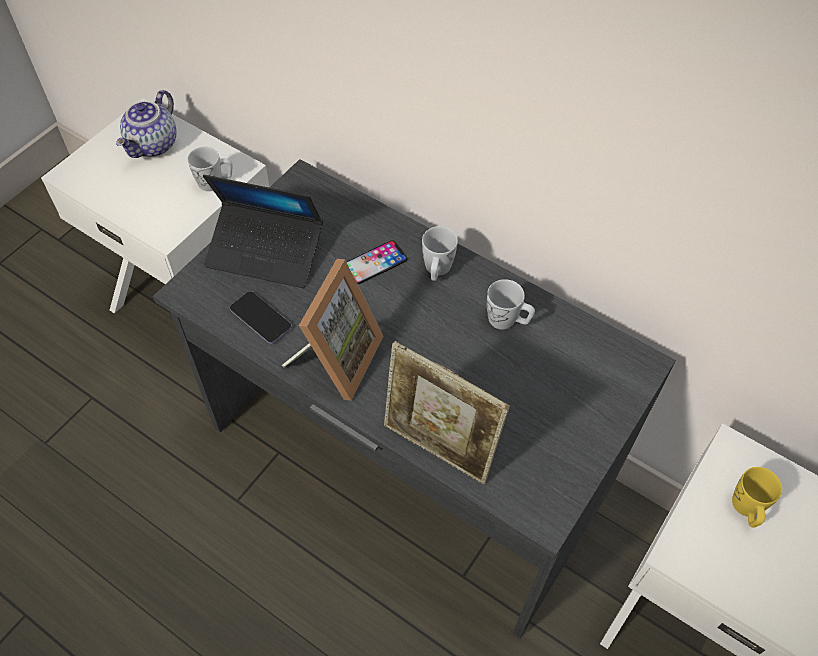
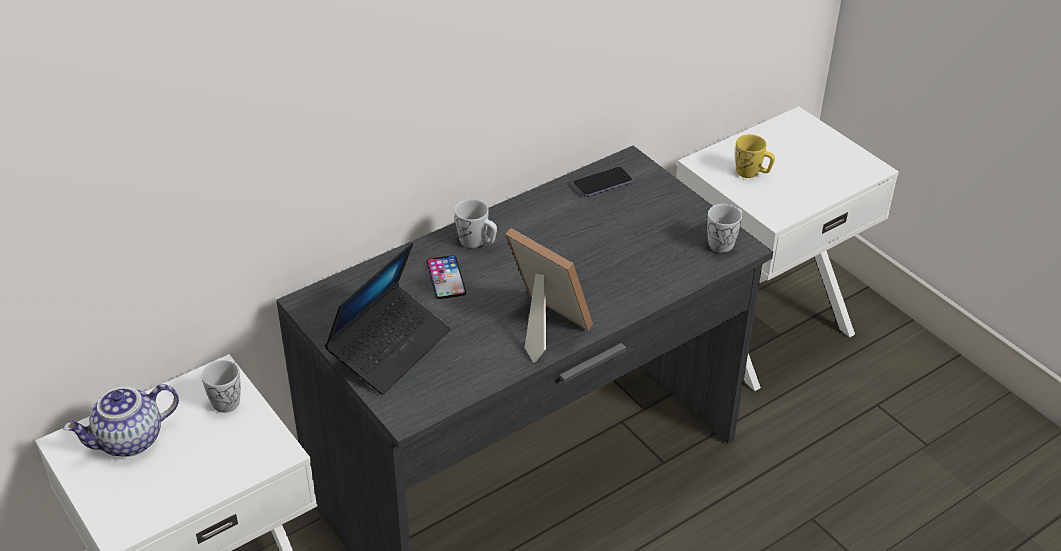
camera: 70 degrees left, 15 degrees down
(154, 145) = (129, 441): teapot -> teapot turned 105 degrees clockwise
(261, 319) = (471, 366): phone -> phone (602, 183)
(438, 449) = (661, 287): picture frame -> none
(507, 321) = (553, 217): white mug -> white mug (724, 242)

